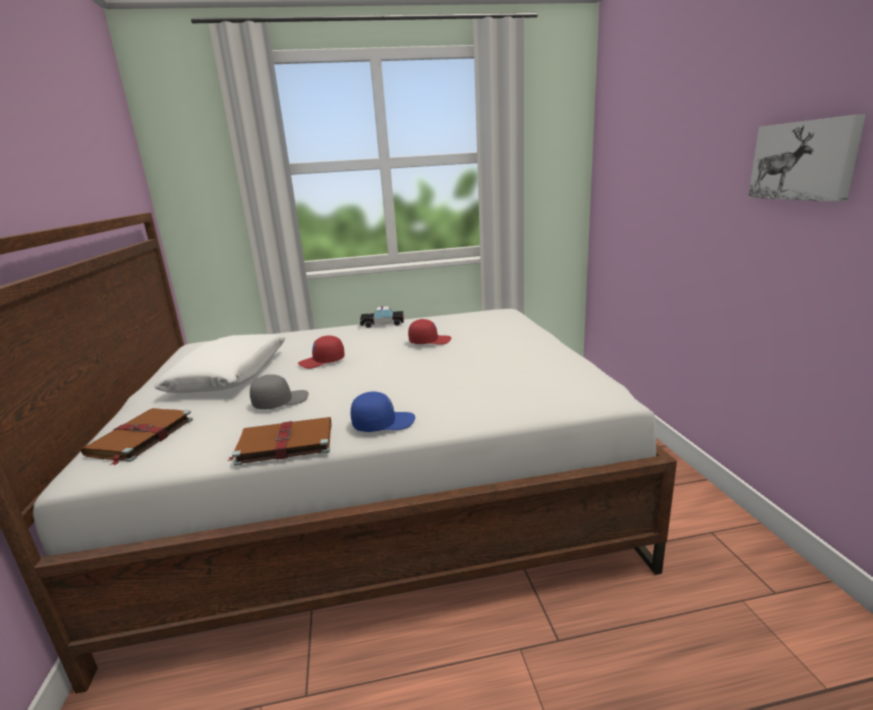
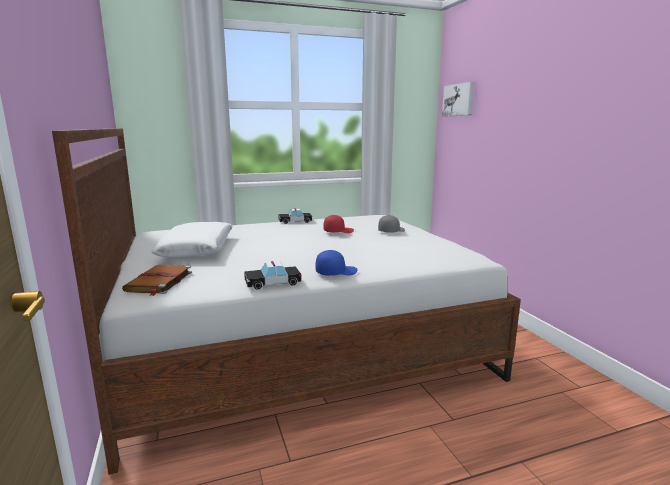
camera: 10 degrees left, 5 degrees down
(280, 401) = (251, 263): grey cap -> grey cap (391, 231)
(284, 443) = (272, 283): brown book -> toy car
(322, 362) = (265, 242): red cap -> none
(804, 160) = (584, 117): picture -> picture (459, 100)

